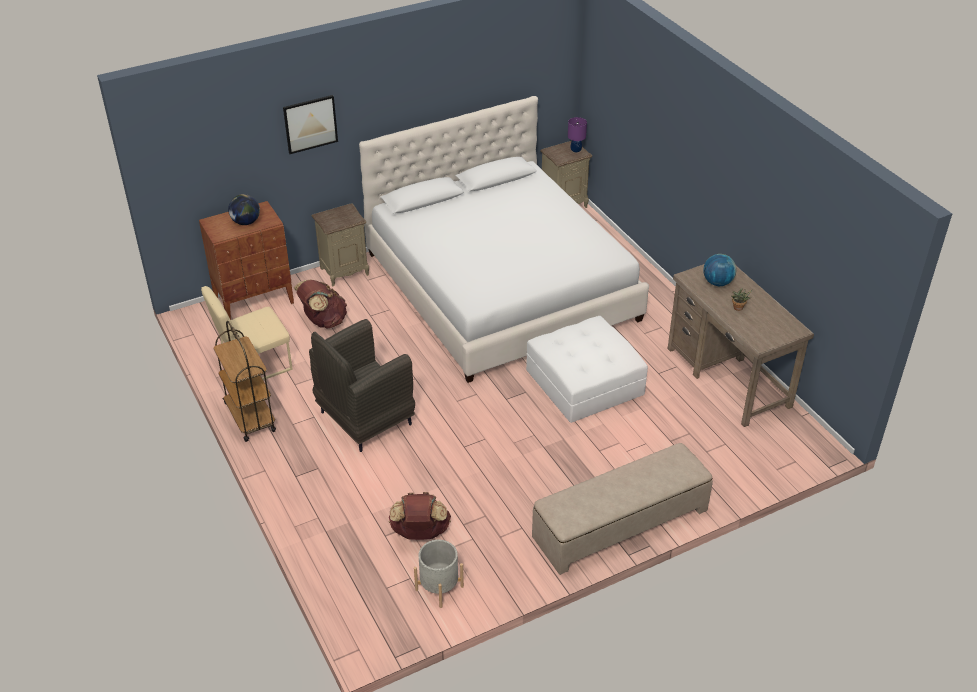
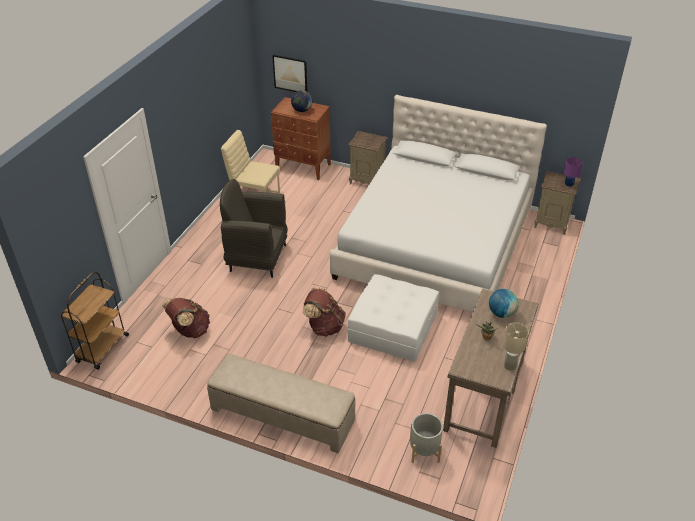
camera: 50 degrees right, 0 degrees up
(250, 418) = (213, 219): brown cart -> brown cart (102, 349)
(310, 124) = (366, 66): picture -> picture (290, 74)
(323, 321) = (317, 198): brown backpack -> brown backpack (324, 326)
(439, 588) = (154, 363): grey planter -> grey planter (424, 451)
(784, 316) = (509, 366): none -> beige table lamp

